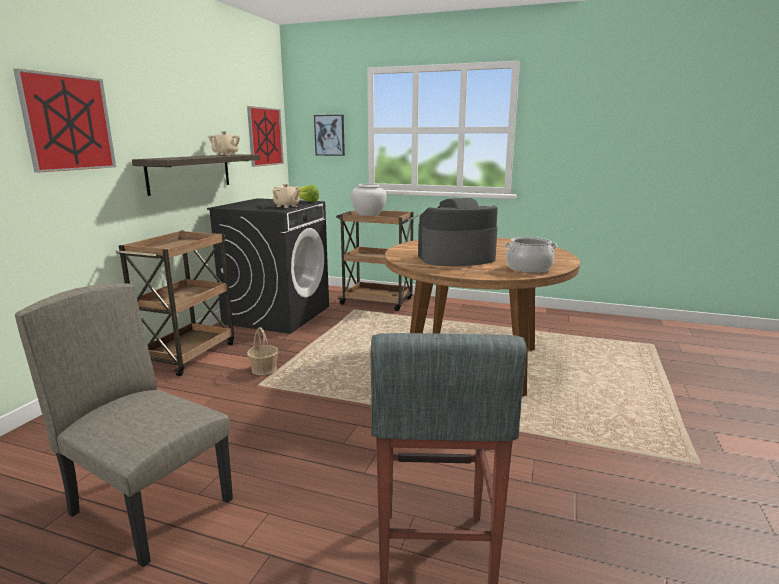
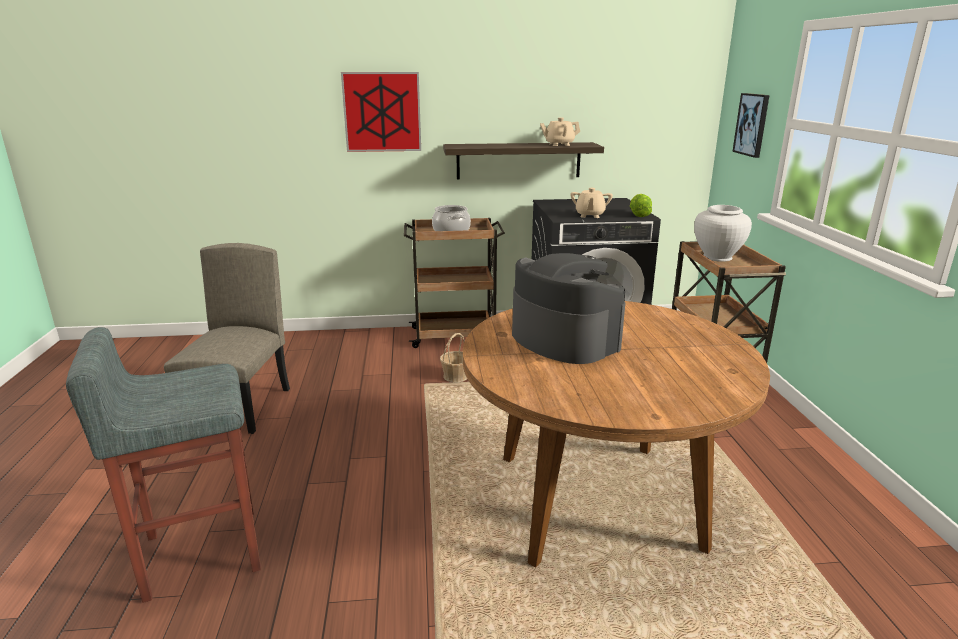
camera: 65 degrees right, 5 degrees up
(265, 136) = (666, 121): picture -> none
(528, 268) = (561, 391): cooking pot -> cooking pot (451, 231)

